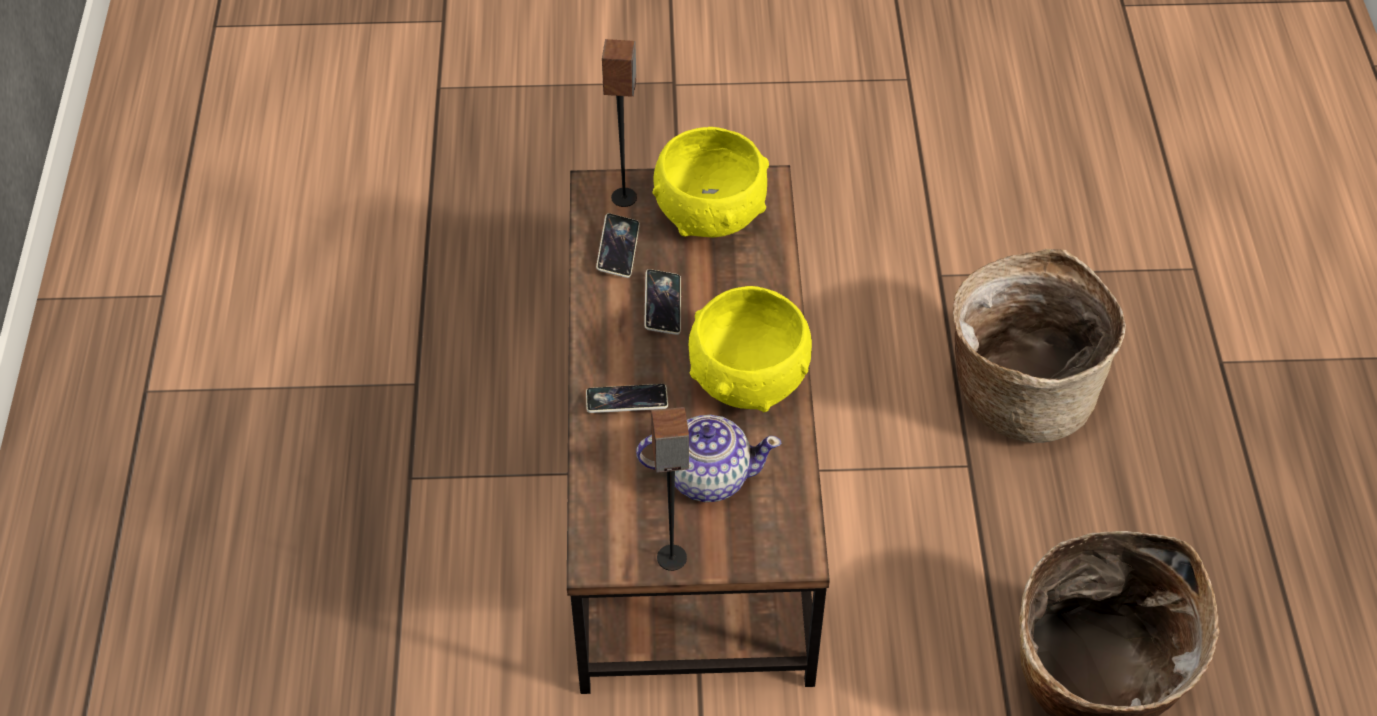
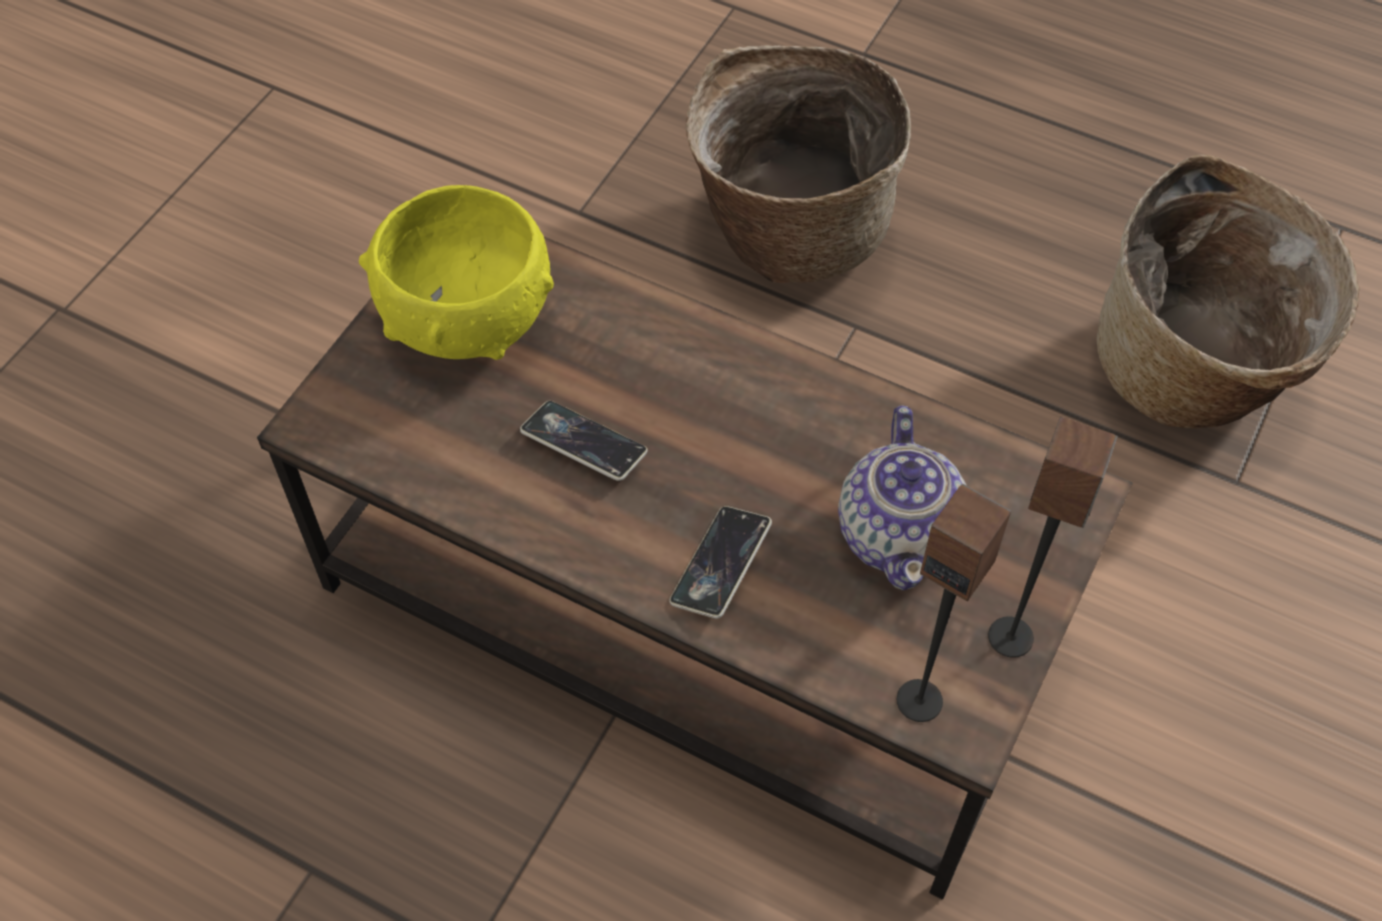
camera: 60 degrees left, 5 degrees up
(618, 249) = (447, 448): phone -> none
(624, 197) = (361, 397): speaker -> speaker (920, 700)
(706, 476) = (900, 533): teapot -> teapot turned 150 degrees clockwise
(748, 378) = (771, 411): yellow bowl -> none

